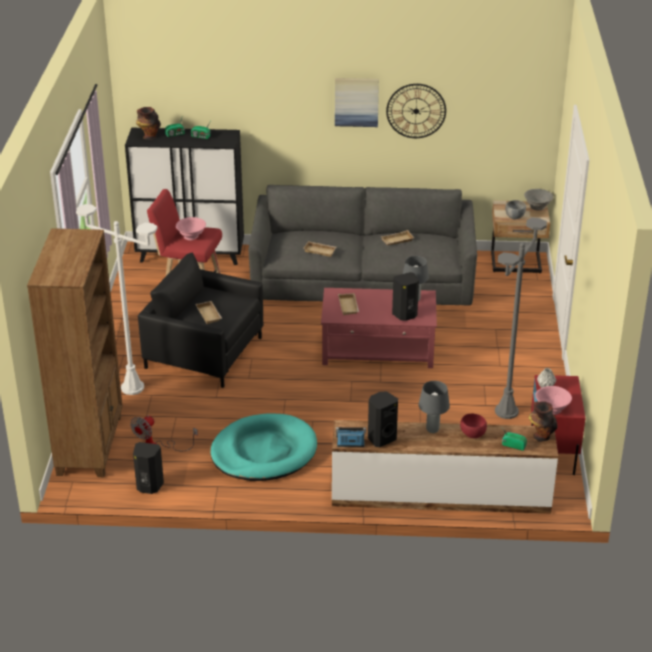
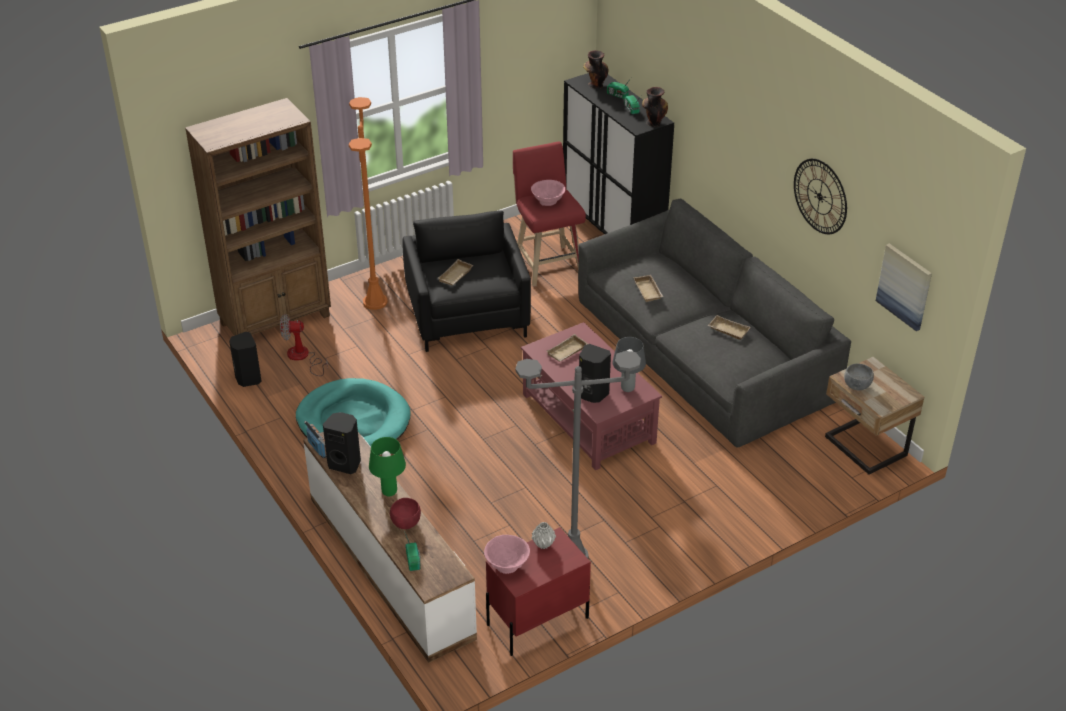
camera: 55 degrees right, 5 degrees up
(132, 387) = (375, 302): white floor lamp -> orange floor lamp
(356, 101) = (771, 151): picture -> picture (904, 286)
(433, 430) = (389, 492): grey table lamp -> green table lamp
(537, 207) = (902, 394): grey bowl -> none
(540, 436) = (448, 574): vase -> vase (653, 122)

